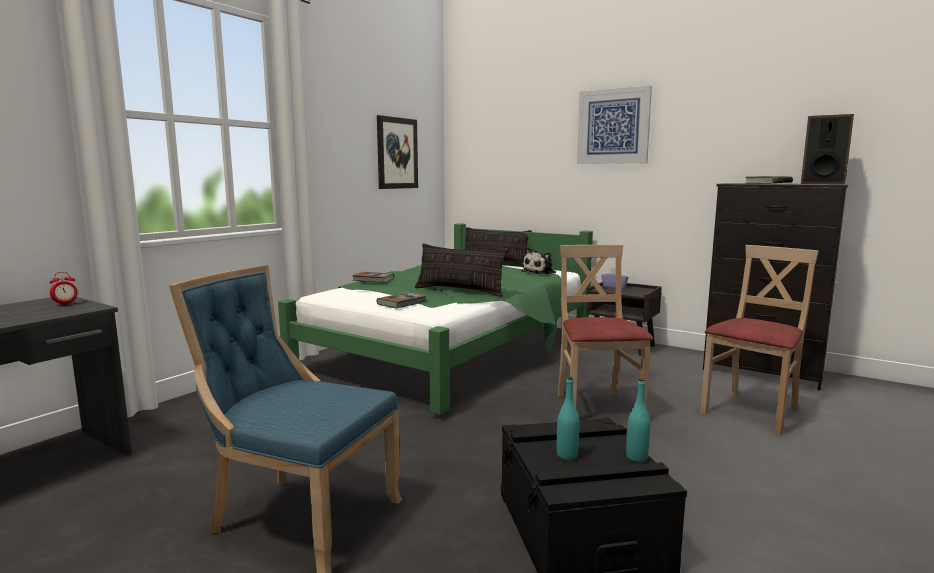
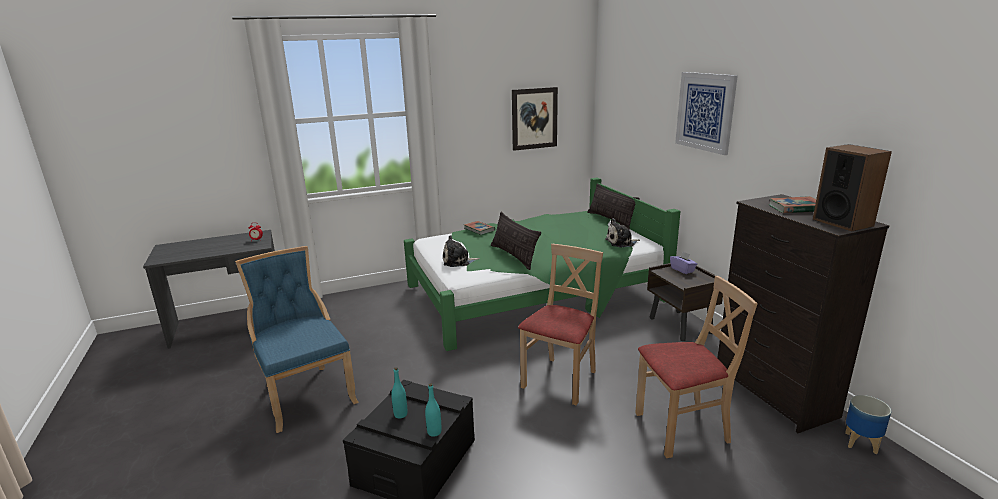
camera: 35 degrees right, 10 degrees up
(401, 303) = (458, 261): book -> plush toy
(860, 384) = (861, 443): none -> planter

